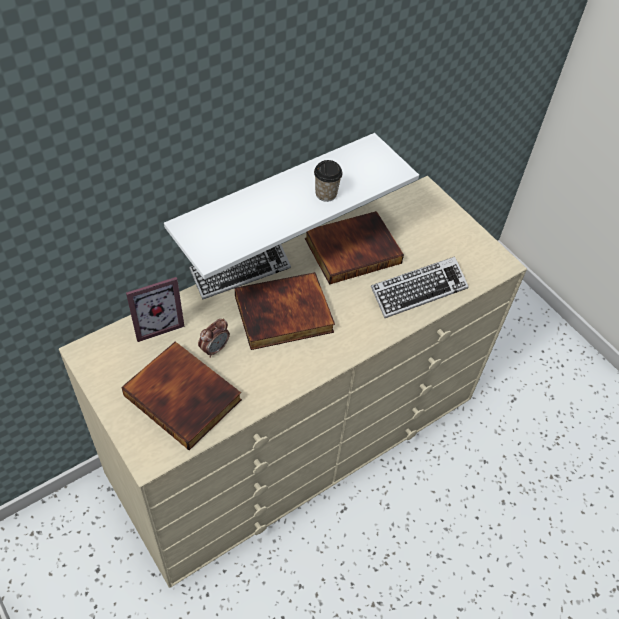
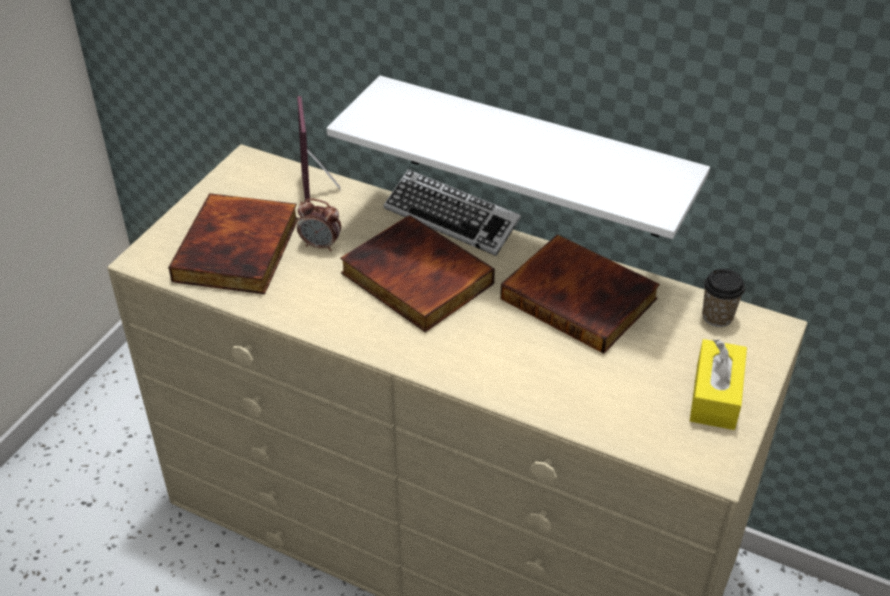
camera: 65 degrees right, 10 degrees down
(156, 323) = (322, 190): picture frame -> picture frame turned 45 degrees clockwise
(326, 194) = (544, 165): cup -> cup (717, 316)
(418, 290) = (569, 388): keyboard -> none
(457, 237) = (715, 396): none -> yellow tissue box

